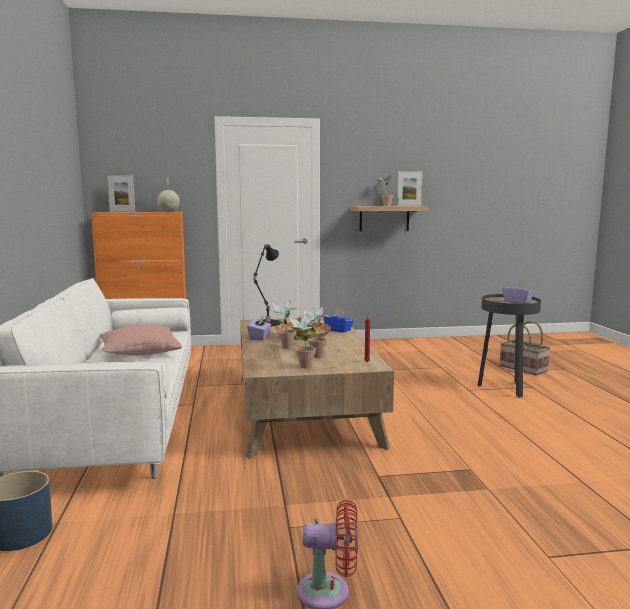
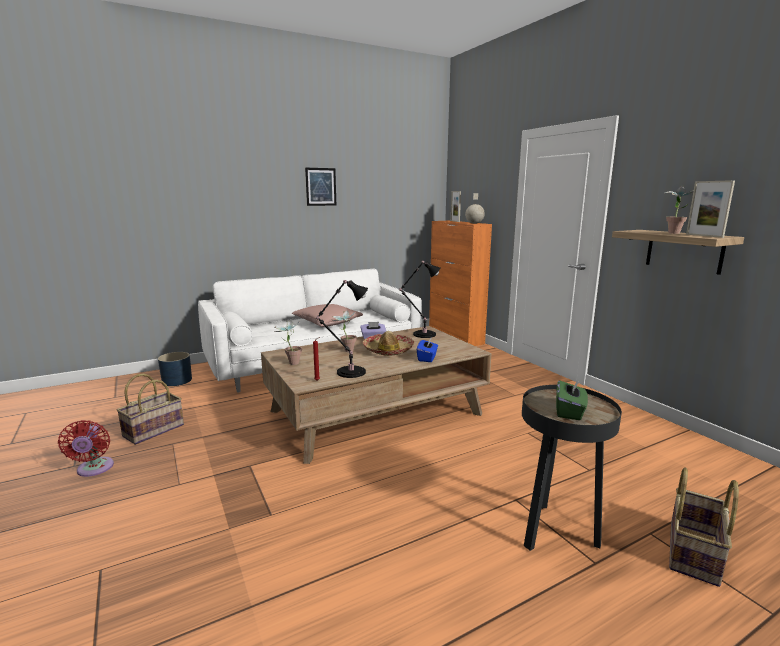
camera: 70 degrees right, 5 degrees up
(20, 159) = (321, 187): none -> picture
(230, 546) = (153, 430): none -> basket
(314, 357) = (323, 362): potted plant -> none
(352, 352) = (348, 372): none -> black table lamp
(517, 302) = (569, 411): purple tissue box -> green tissue box

